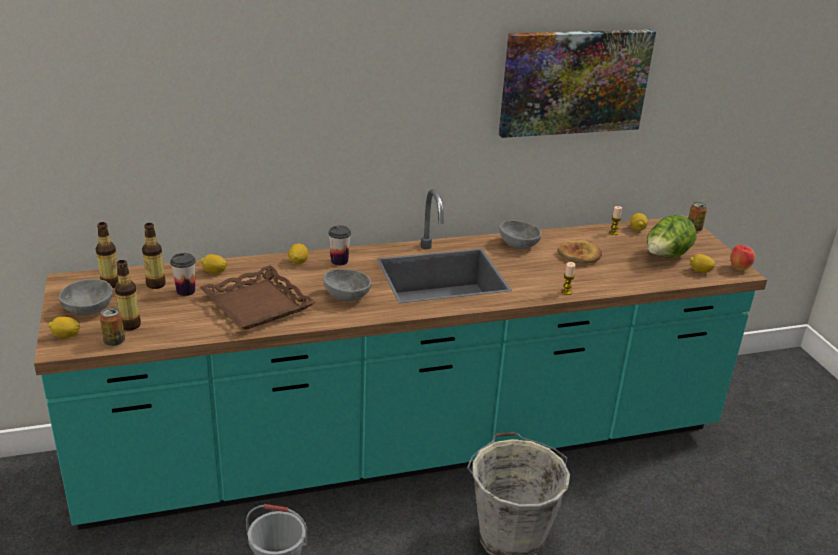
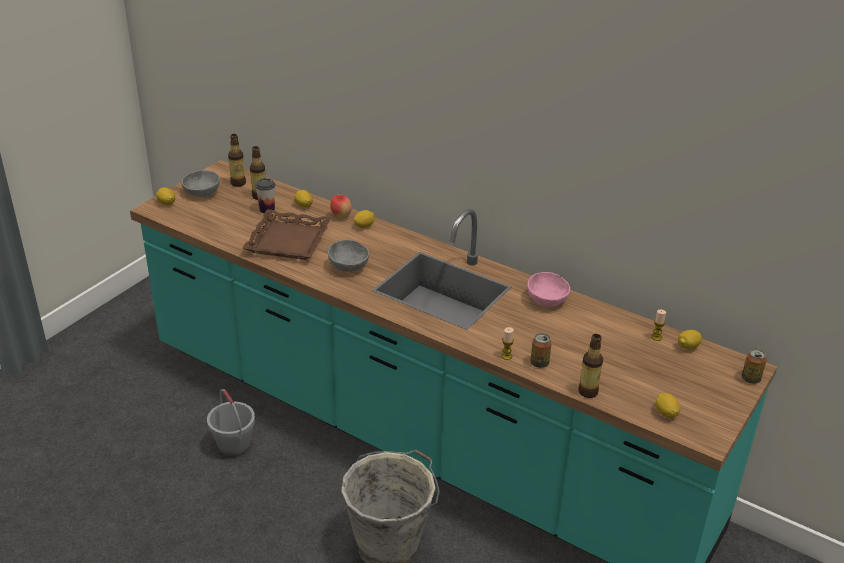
camera: 50 degrees right, 5 degrees up
(114, 342) = (181, 220): can -> can (539, 363)
(130, 325) = (204, 214): bottle -> bottle (588, 392)
(339, 261) = (391, 240): cup -> none
(518, 244) = (548, 300): grey bowl -> pink bowl
(574, 82) = (640, 158): picture -> none
(580, 255) = (582, 337): bread -> none
(666, 257) = (660, 383): lettuce -> none
(739, 268) = (714, 435): apple -> apple (341, 216)

